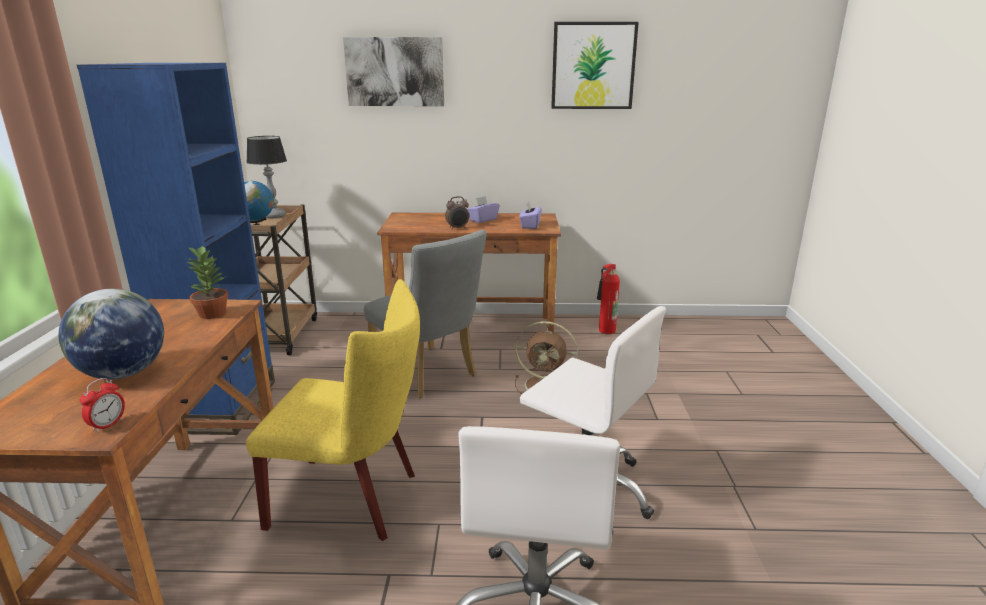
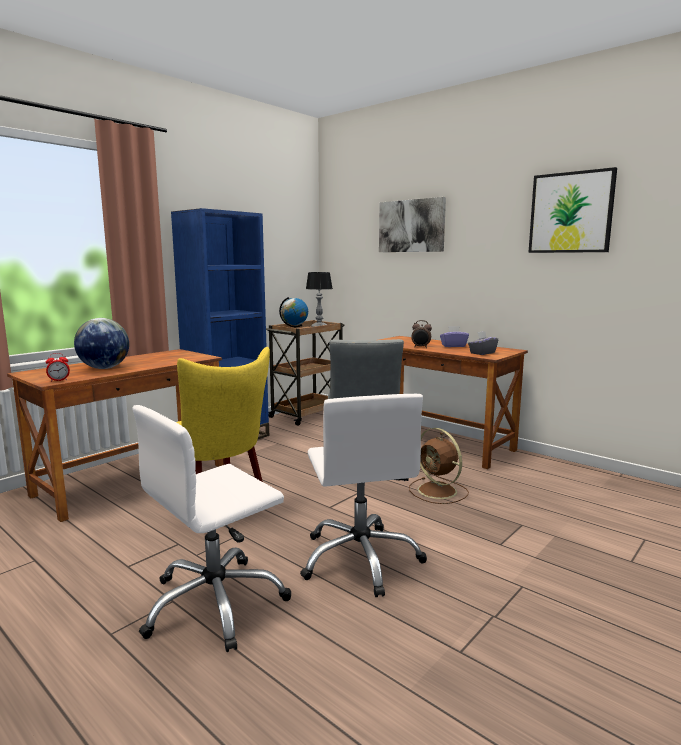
camera: 40 degrees right, 10 degrees down
(212, 314) = (187, 357): potted plant -> none
(530, 226) = (482, 353): purple tissue box -> grey tissue box
(604, 331) = (556, 473): fire extinguisher -> none

